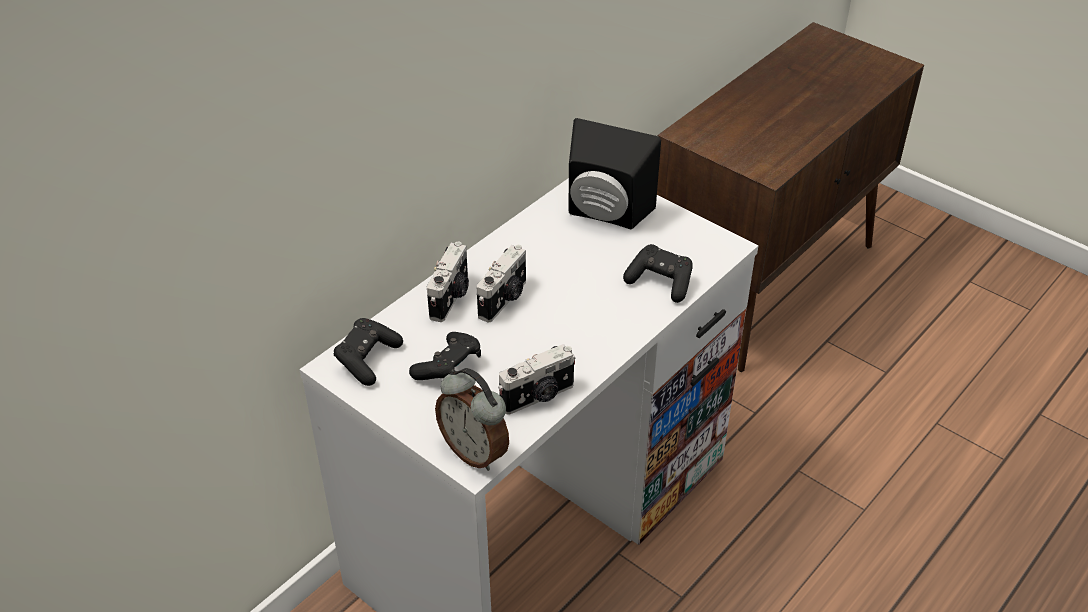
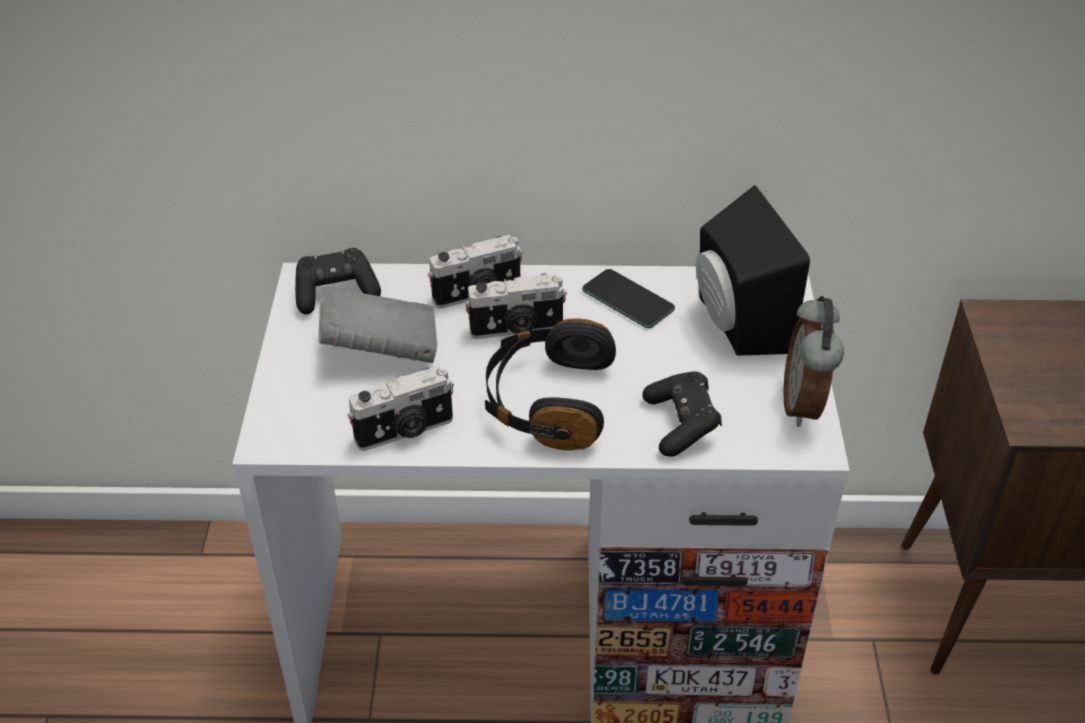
camera: 50 degrees right, 0 degrees up
(449, 368) = (380, 349): black game controller -> grey book
(475, 451) = (287, 431): alarm clock -> alarm clock (805, 405)
(534, 241) = (628, 300): none -> phone
(538, 397) = (405, 431): camera -> camera turned 45 degrees counterclockwise
(582, 322) = (548, 401): none -> black headphones

